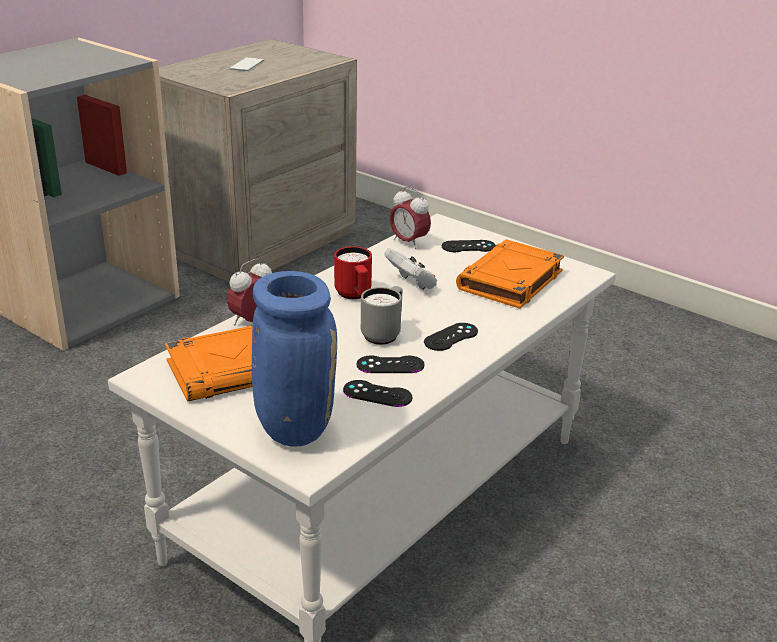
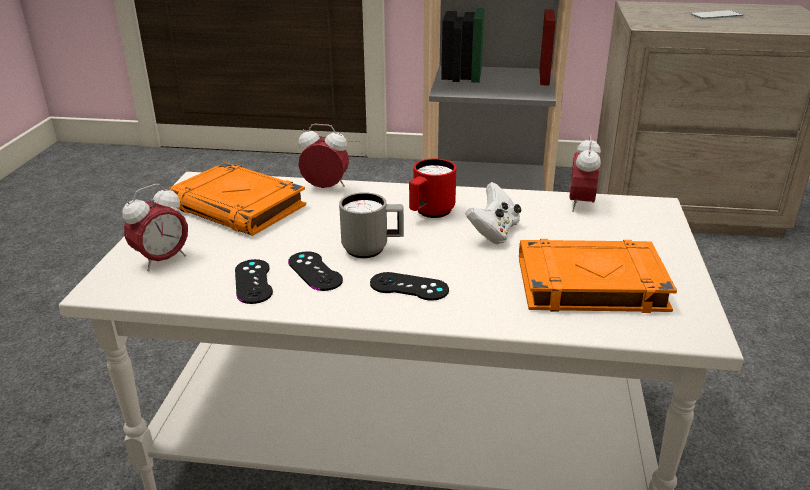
camera: 60 degrees right, 0 degrees up
(292, 428) = (162, 260): blue vase -> alarm clock
(468, 246) = (629, 236): black game controller -> none

